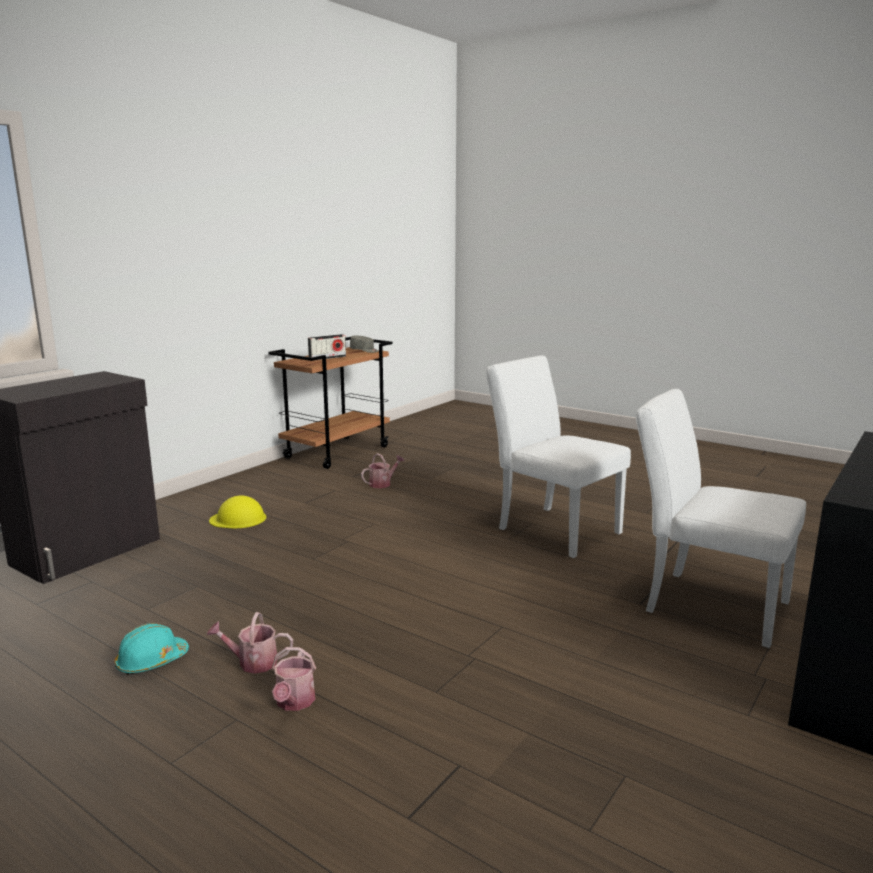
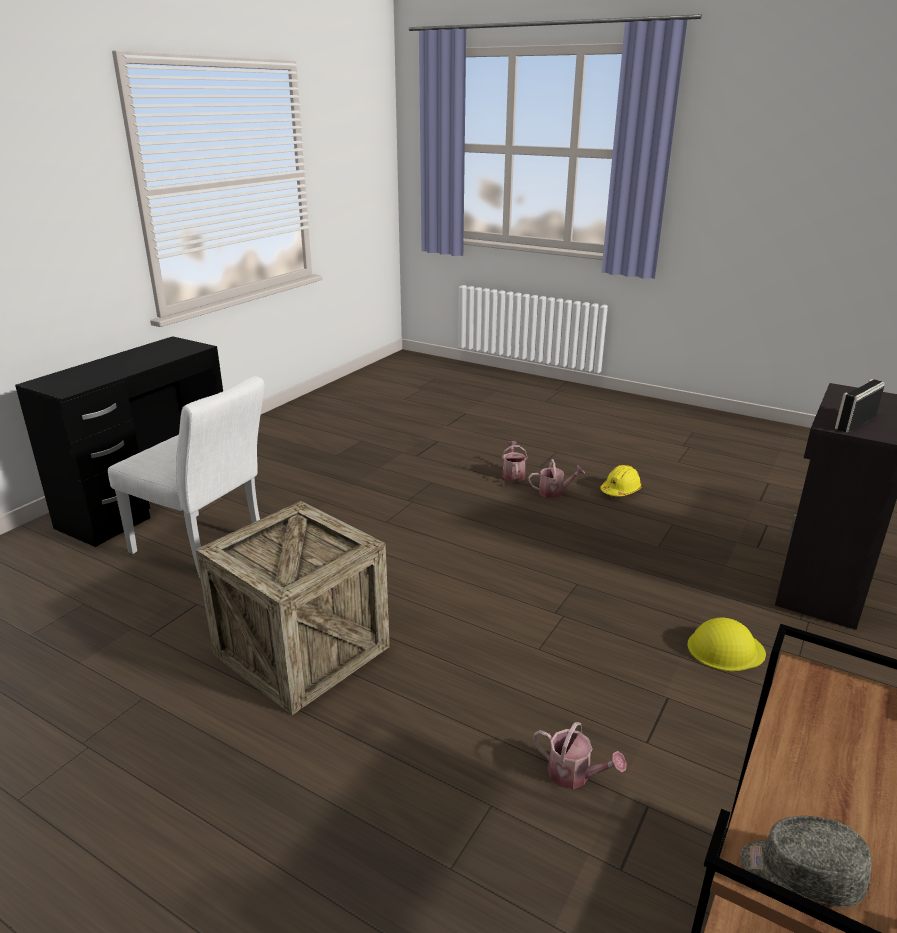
camera: 175 degrees right, 10 degrees up
(151, 661) = (620, 490): turquoise hard hat -> yellow hard hat
(327, 358) = (832, 750): radio -> radio (855, 422)
(382, 483) = (574, 775): watering can -> watering can turned 105 degrees counterclockwise
(551, 528) = (302, 650): white chair -> crate

